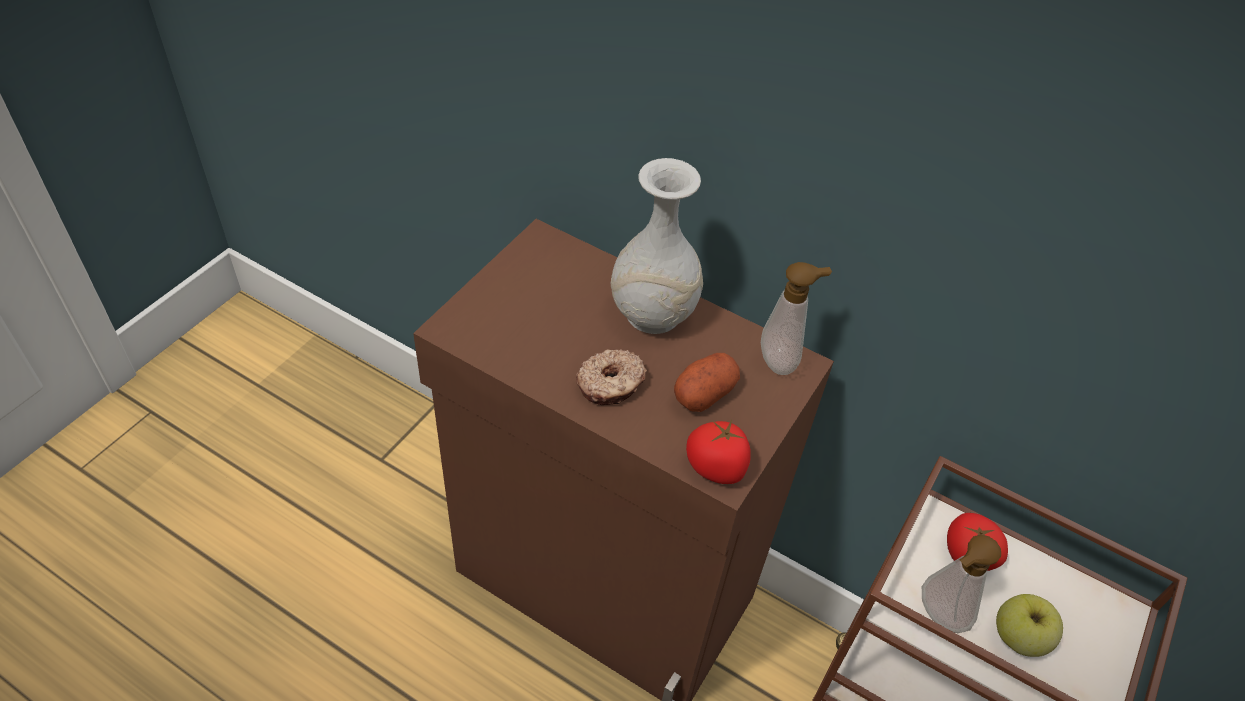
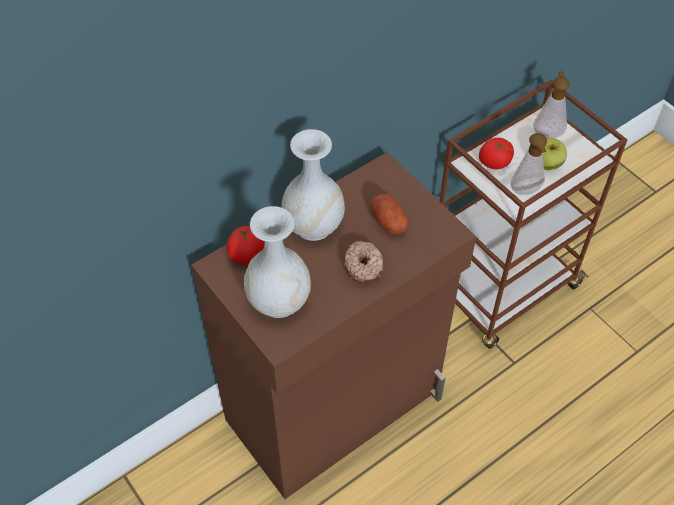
camera: 65 degrees left, 5 degrees up
(515, 311) = (279, 300): none -> white vase
(716, 467) = (444, 235): tomato -> tomato (248, 254)
(781, 361) = (378, 176): soap dispenser -> soap dispenser (547, 132)

